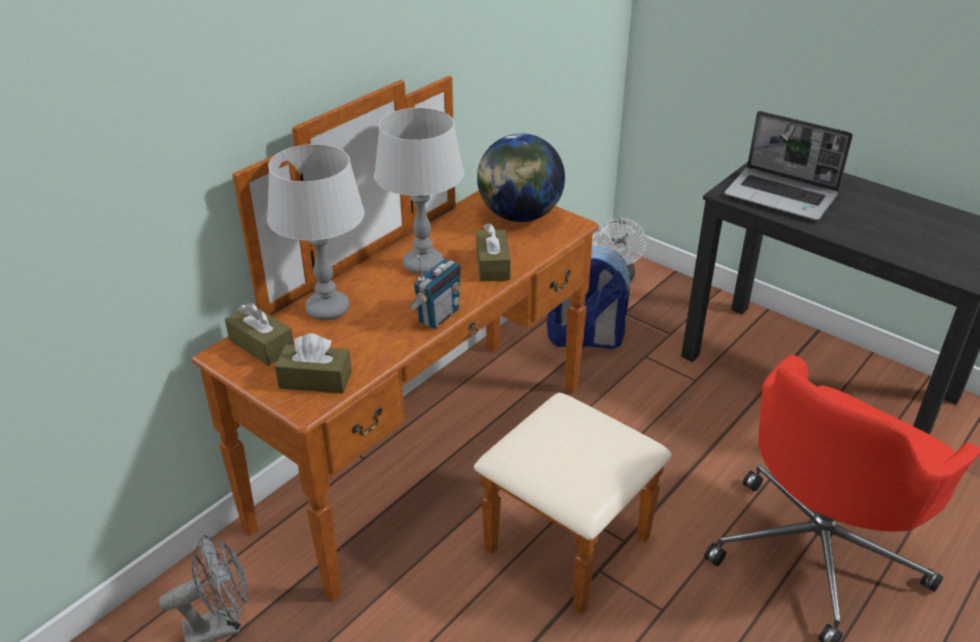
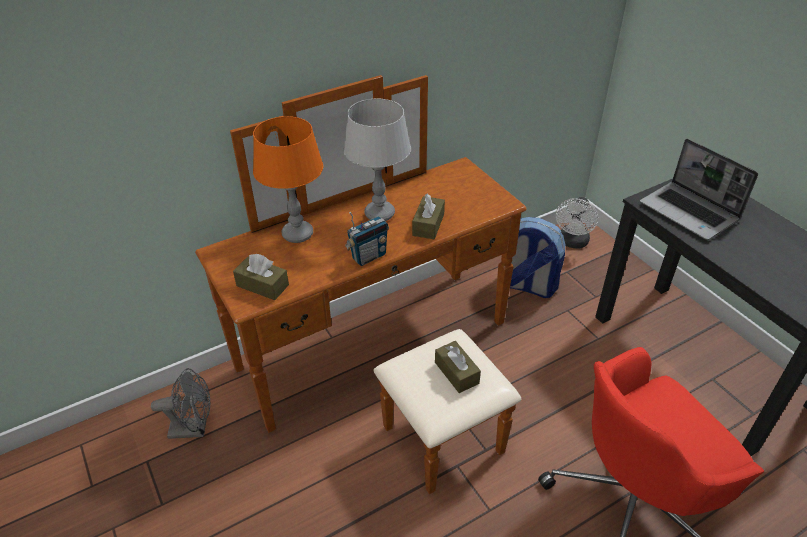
camera: 20 degrees right, 5 degrees up
(261, 345) = (242, 251): brown tissue box -> brown tissue box (456, 373)
(328, 309) = (298, 234): grey table lamp -> orange table lamp
(519, 216) = (469, 189): globe -> none

